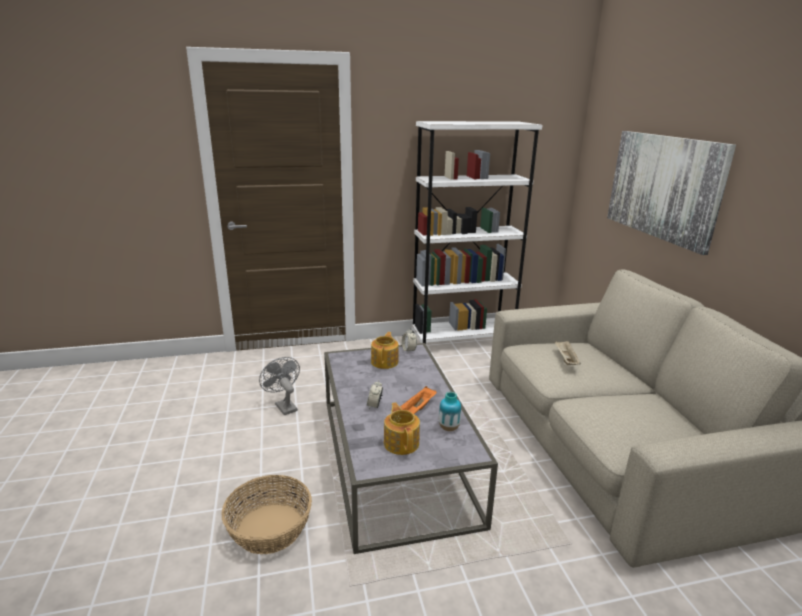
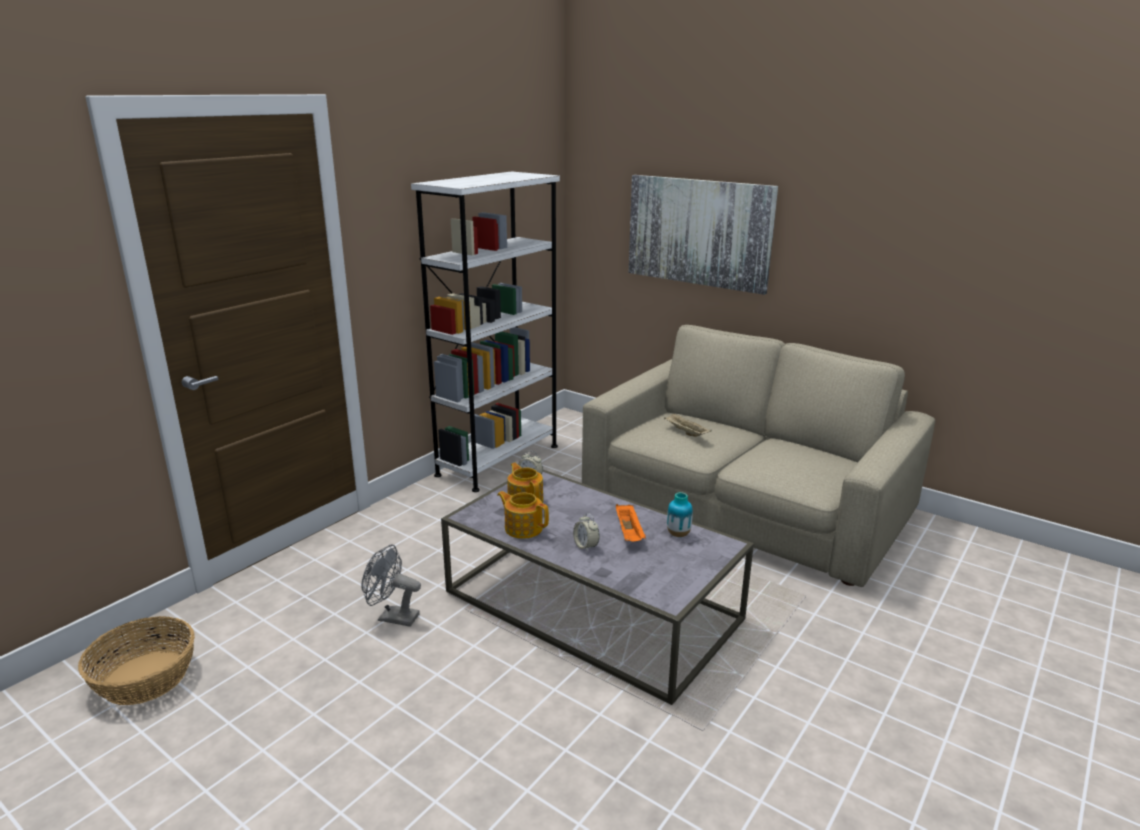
camera: 40 degrees left, 0 degrees up
(270, 527) = (564, 736): basket -> basket (145, 677)
(401, 443) = (661, 566): teapot -> teapot (523, 528)

